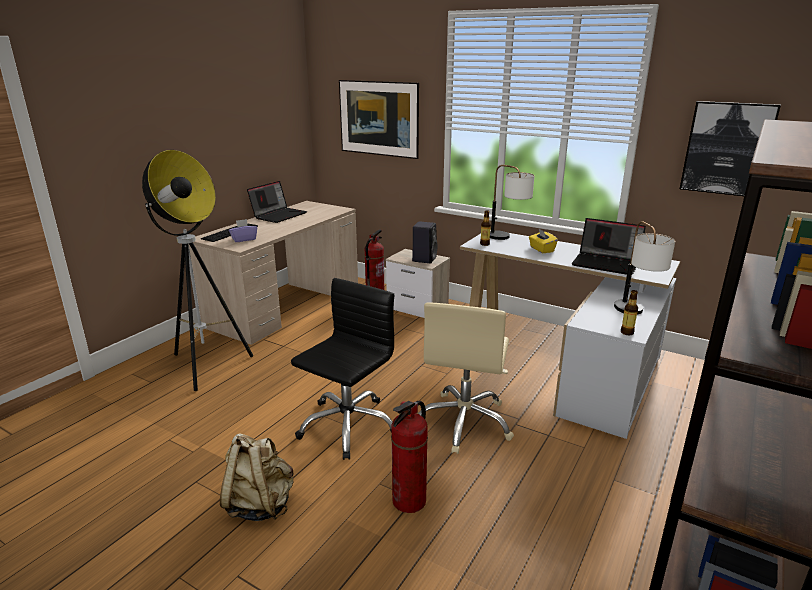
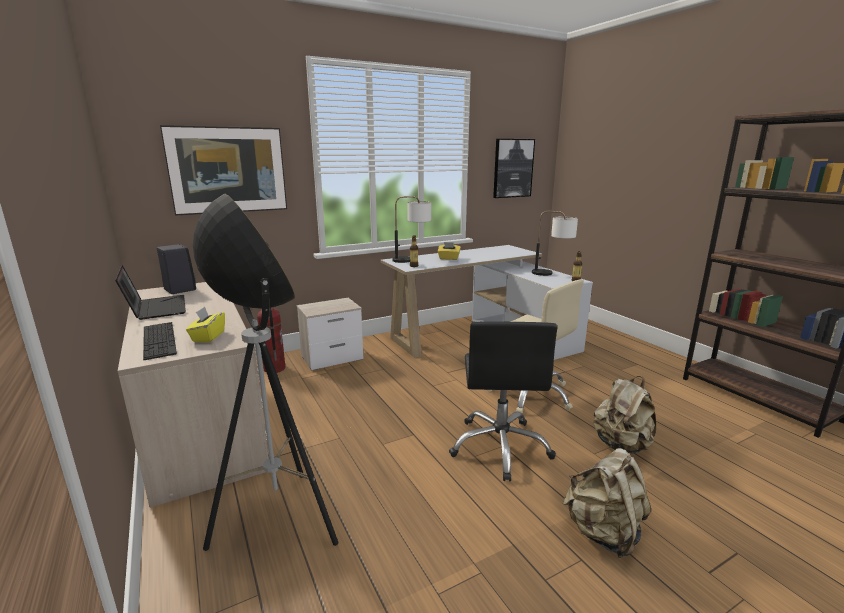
camera: 60 degrees left, 5 degrees down
(244, 239) = (208, 336): purple tissue box -> yellow tissue box
(347, 425) = (500, 447): black office chair -> black office chair turned 150 degrees counterclockwise
(409, 501) = (621, 446): fire extinguisher -> beige backpack
(424, 259) = (335, 304): black speaker -> black speaker (179, 289)
(606, 263) = (494, 254): laptop -> none

